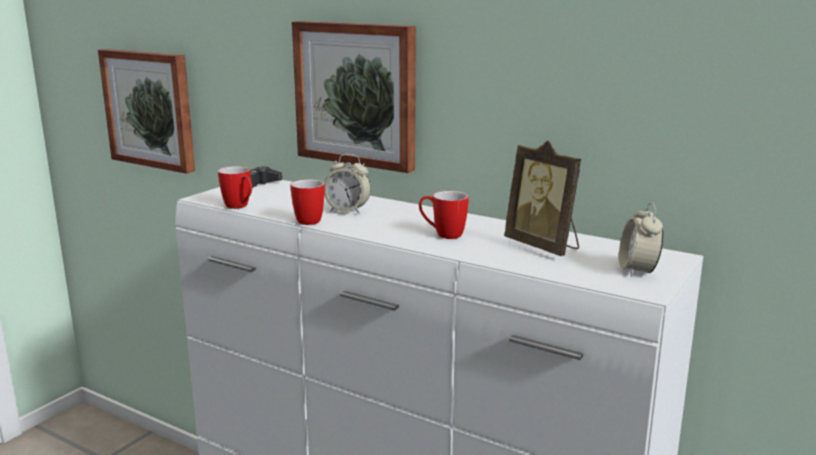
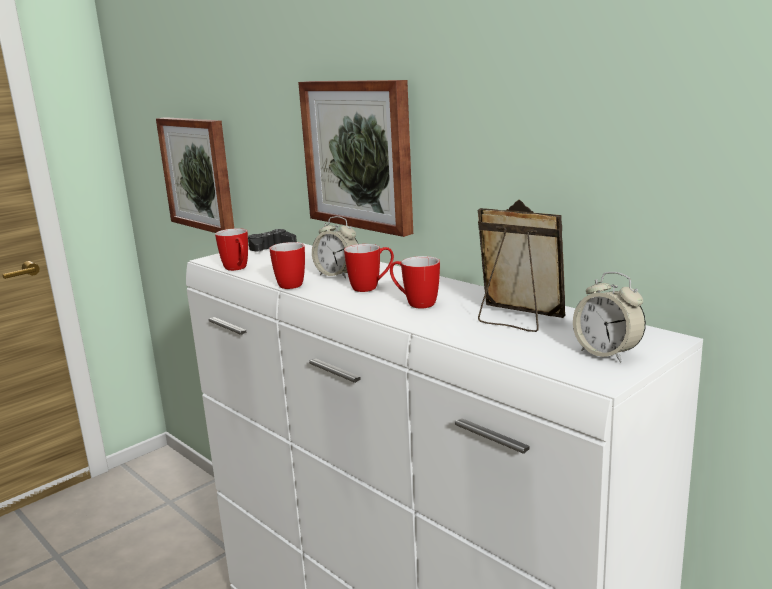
camera: 15 degrees right, 0 degrees up
(390, 221) = (371, 287): none -> mug
(544, 246) = (516, 320): picture frame -> picture frame turned 150 degrees clockwise
(637, 270) = (607, 353): alarm clock -> alarm clock turned 60 degrees counterclockwise

